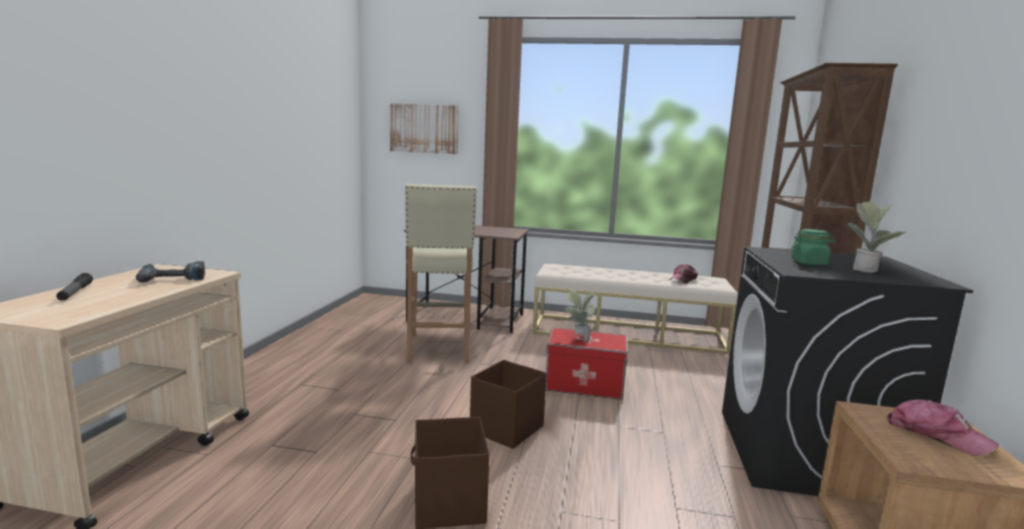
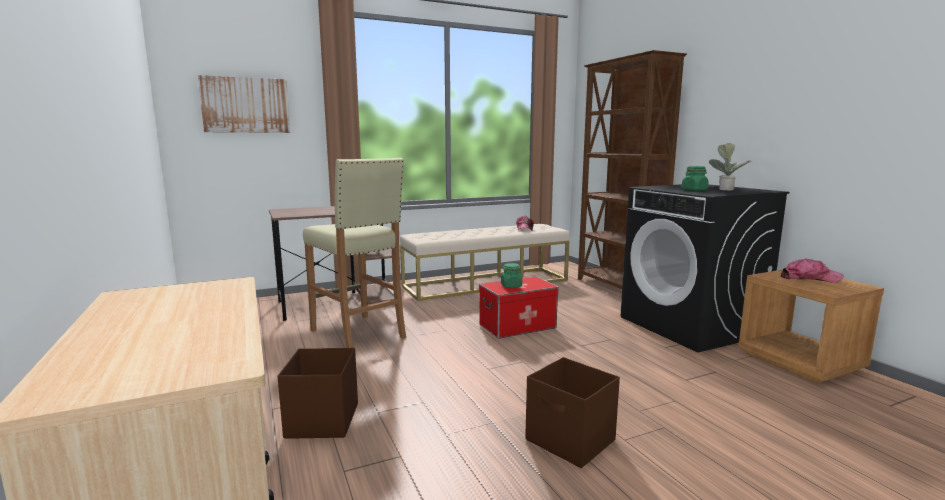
camera: 35 degrees left, 0 degrees up
(75, 292) = (110, 342): flashlight -> none
(173, 277) = (190, 298): power drill -> none
(505, 429) = (518, 374): brown storage box -> brown storage box (322, 421)
(578, 338) = (511, 286): potted plant -> green jar

